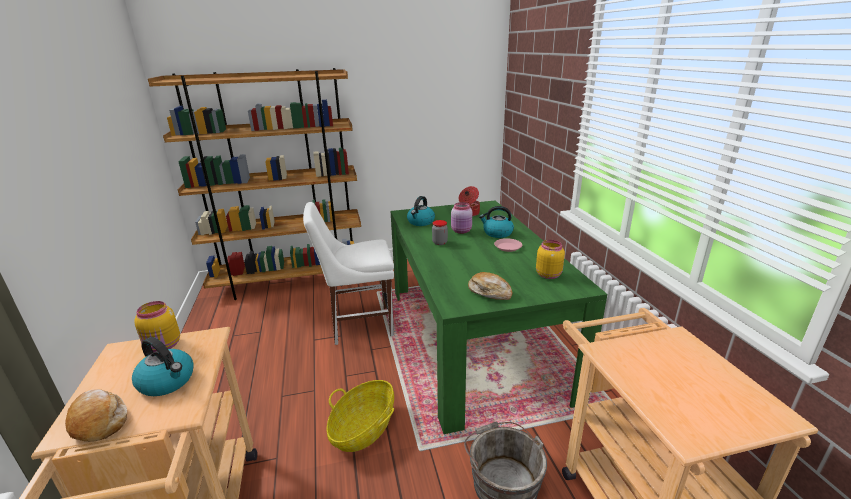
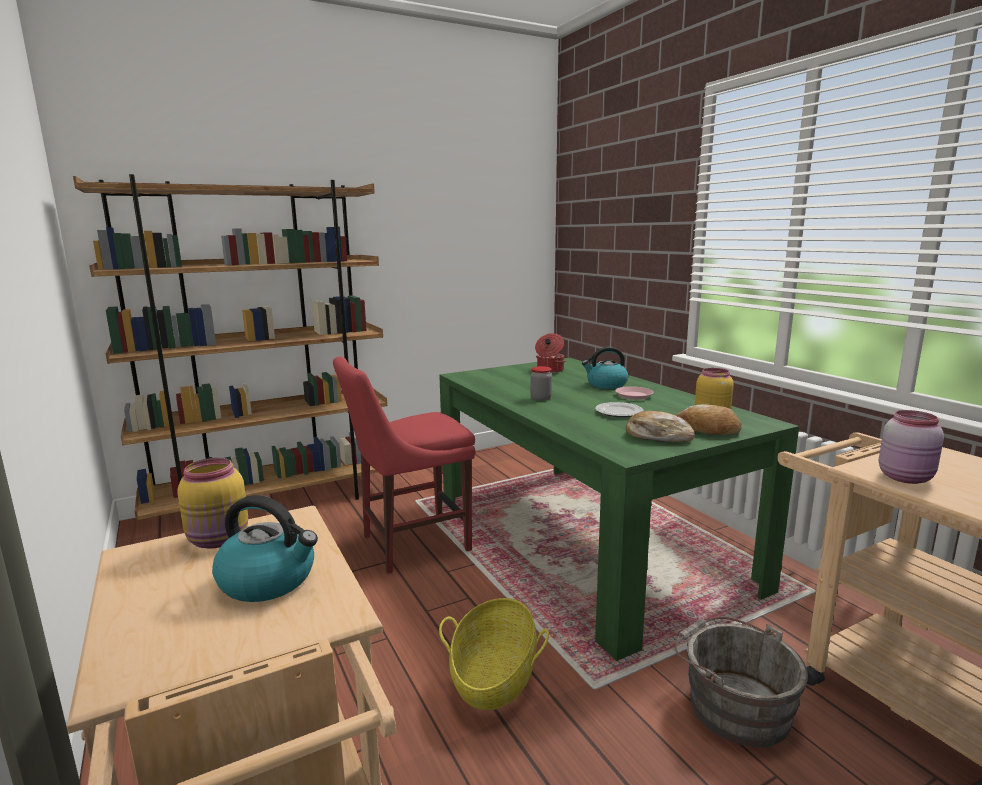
camera: 15 degrees left, 10 degrees down
(99, 421) = (182, 648): bread -> bread (707, 430)
(358, 325) = (410, 544): white chair -> red chair
(420, 222) = (494, 382): kettle -> none
(462, 231) = (558, 386): pink jar -> pink jar (907, 478)
(482, 263) = (618, 412): none -> plate

